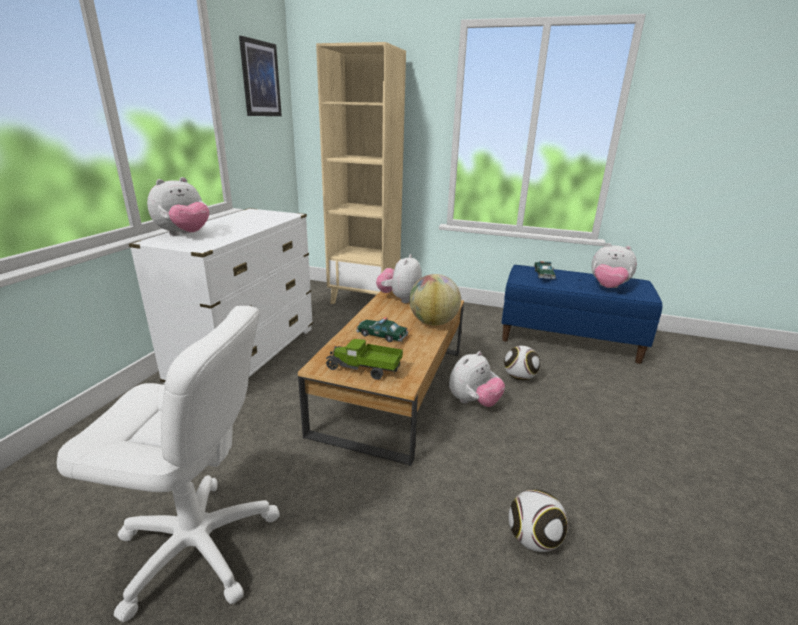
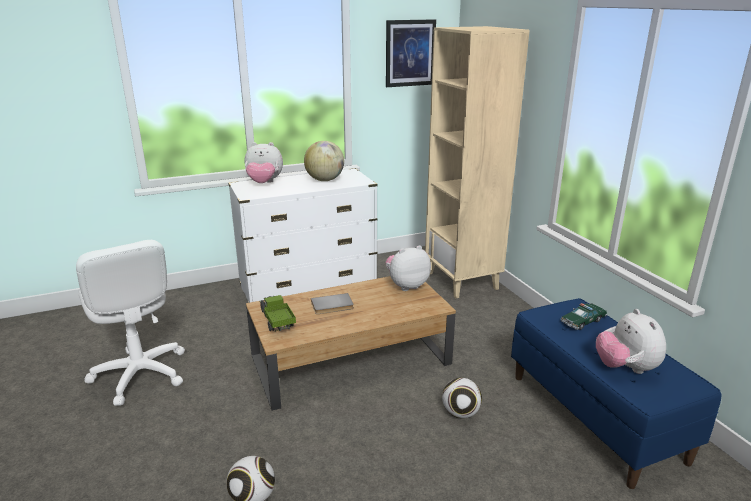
camera: 50 degrees right, 0 degrees up
(382, 335) = (332, 306): toy car -> grey book
(433, 322) = (386, 315): globe -> globe (325, 180)
(473, 402) = (384, 404): plush toy -> none

